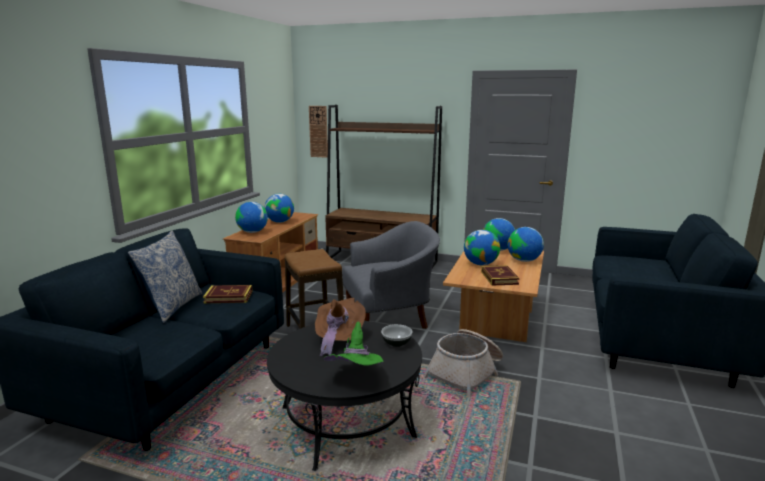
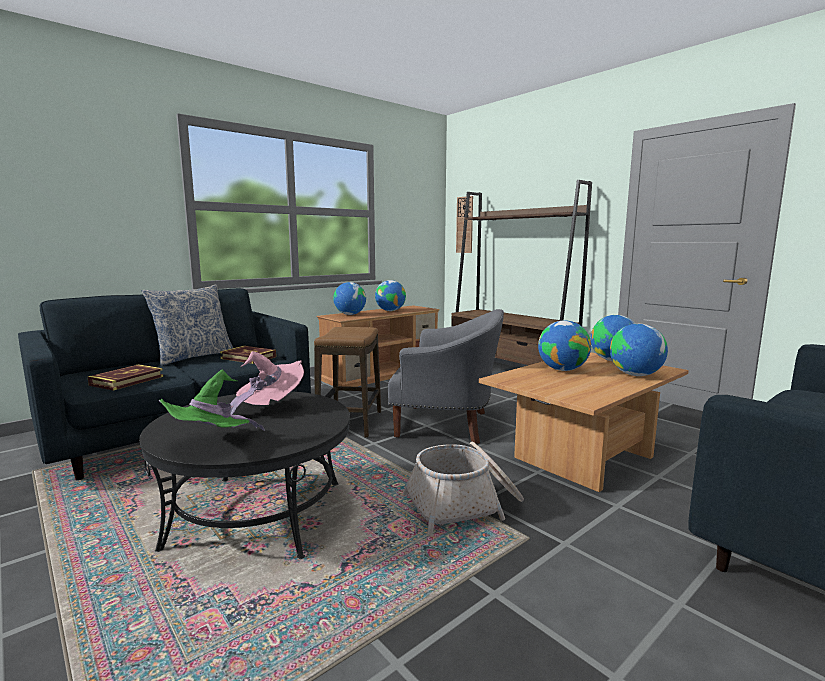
camera: 30 degrees right, 5 degrees down
(338, 339) = (269, 407): brown hat -> pink hat
(396, 343) = (319, 424): bowl -> none
(499, 278) = (564, 386): book -> book (127, 381)

